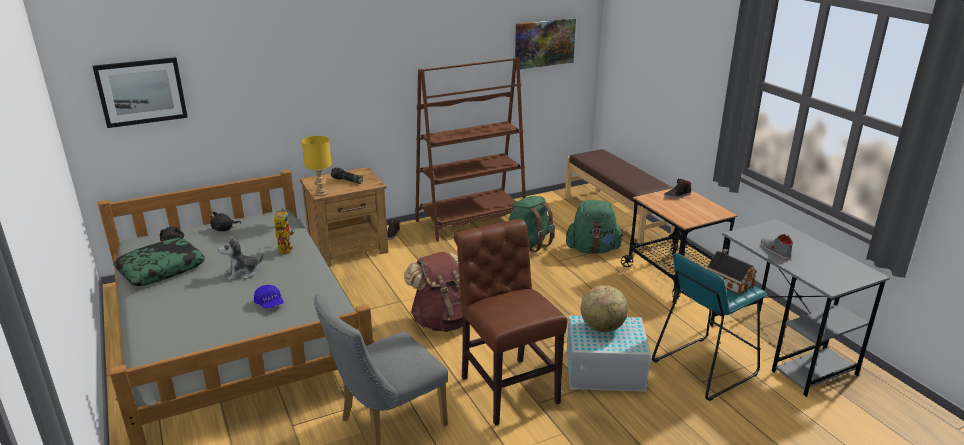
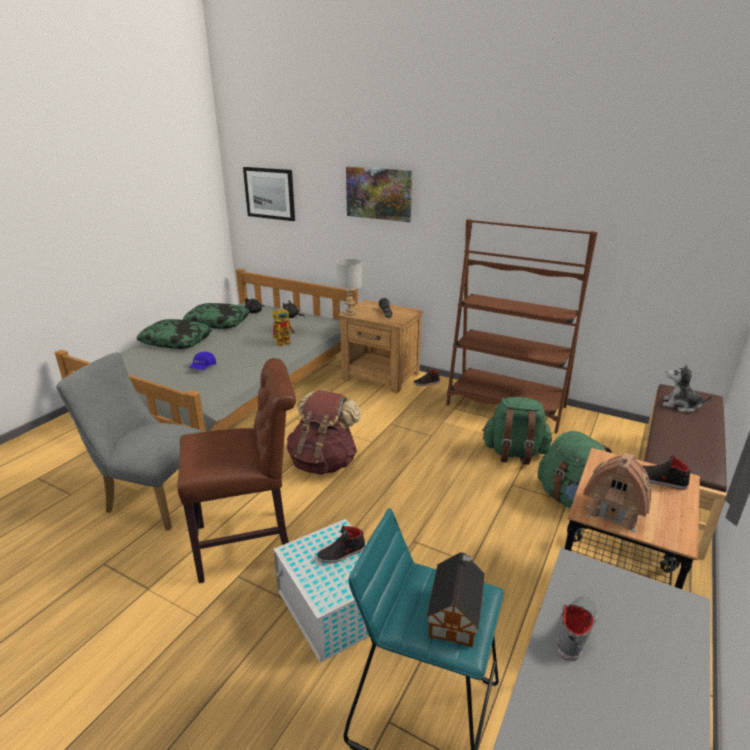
camera: 55 degrees right, 0 degrees up
(168, 304) = (176, 341): none -> pillow
(242, 273) = (236, 344): plush toy -> plush toy (680, 405)
(321, 193) = (350, 313): yellow table lamp -> grey table lamp
(506, 387) = (250, 543): brown chair -> brown chair turned 45 degrees clockwise
(544, 43) = (668, 226): picture -> picture (379, 193)
(602, 327) = (341, 553): globe -> black shoe
(691, 216) = (614, 511): none -> toy house

